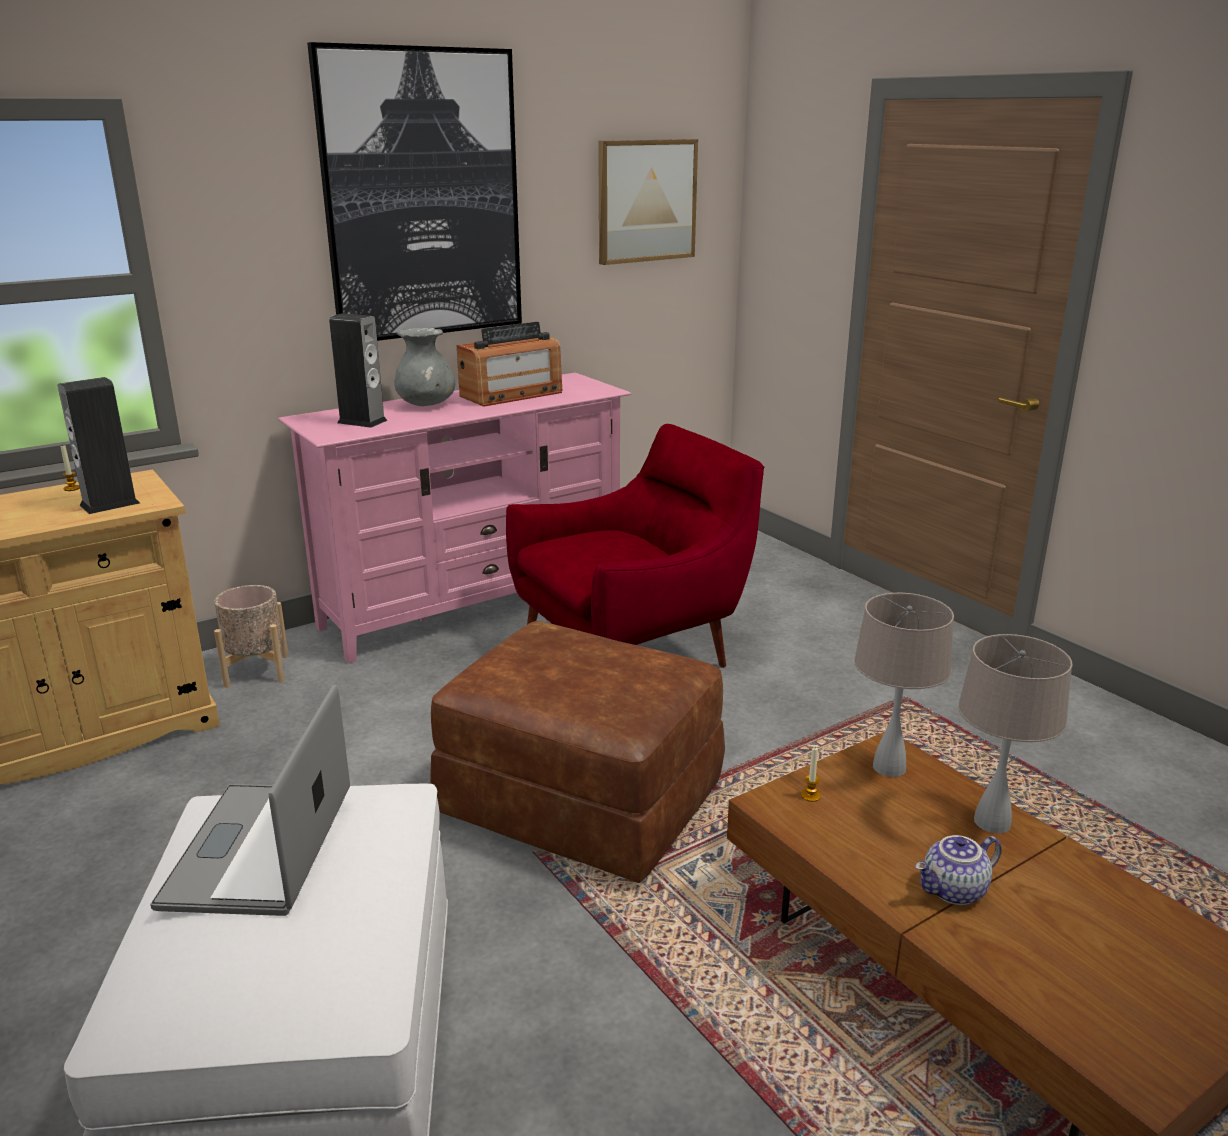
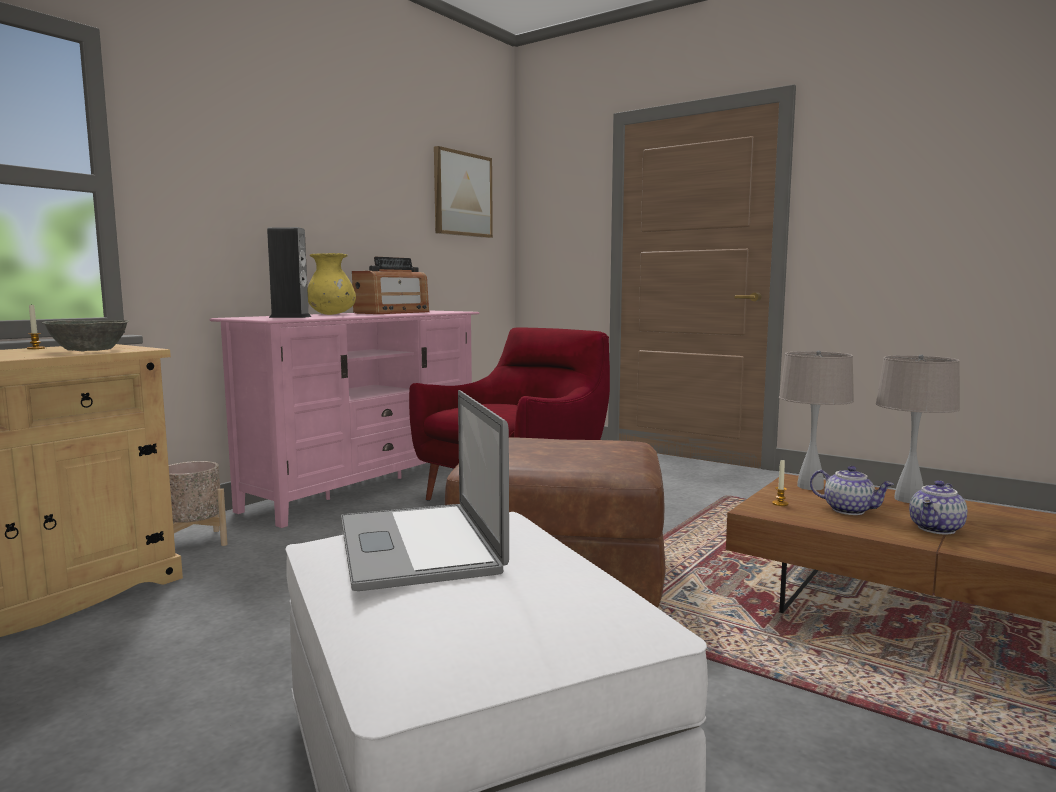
camera: 20 degrees left, 15 degrees down
(110, 504) = (90, 350): speaker -> grey bowl
(423, 196) = (322, 160): picture -> none
(427, 405) = (332, 314): grey vase -> yellow vase
(884, 828) = (849, 510): none -> teapot

